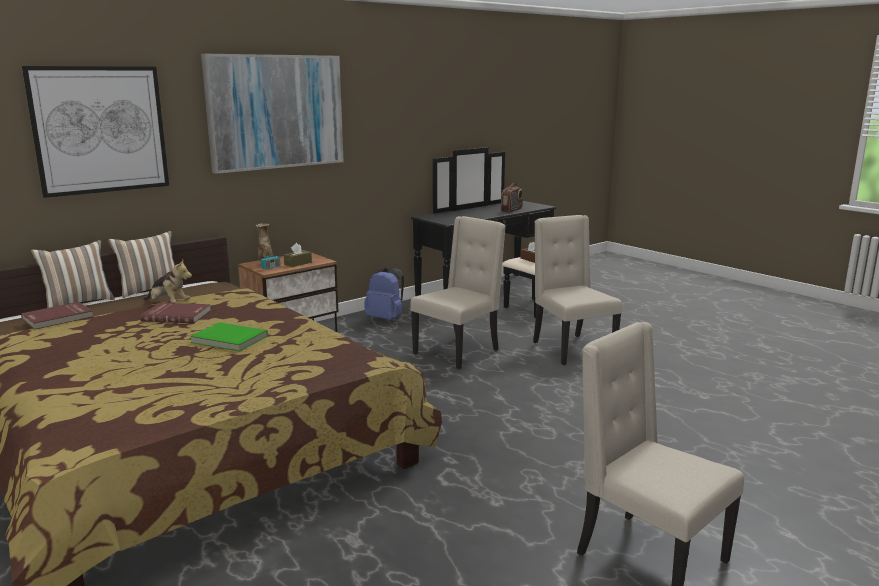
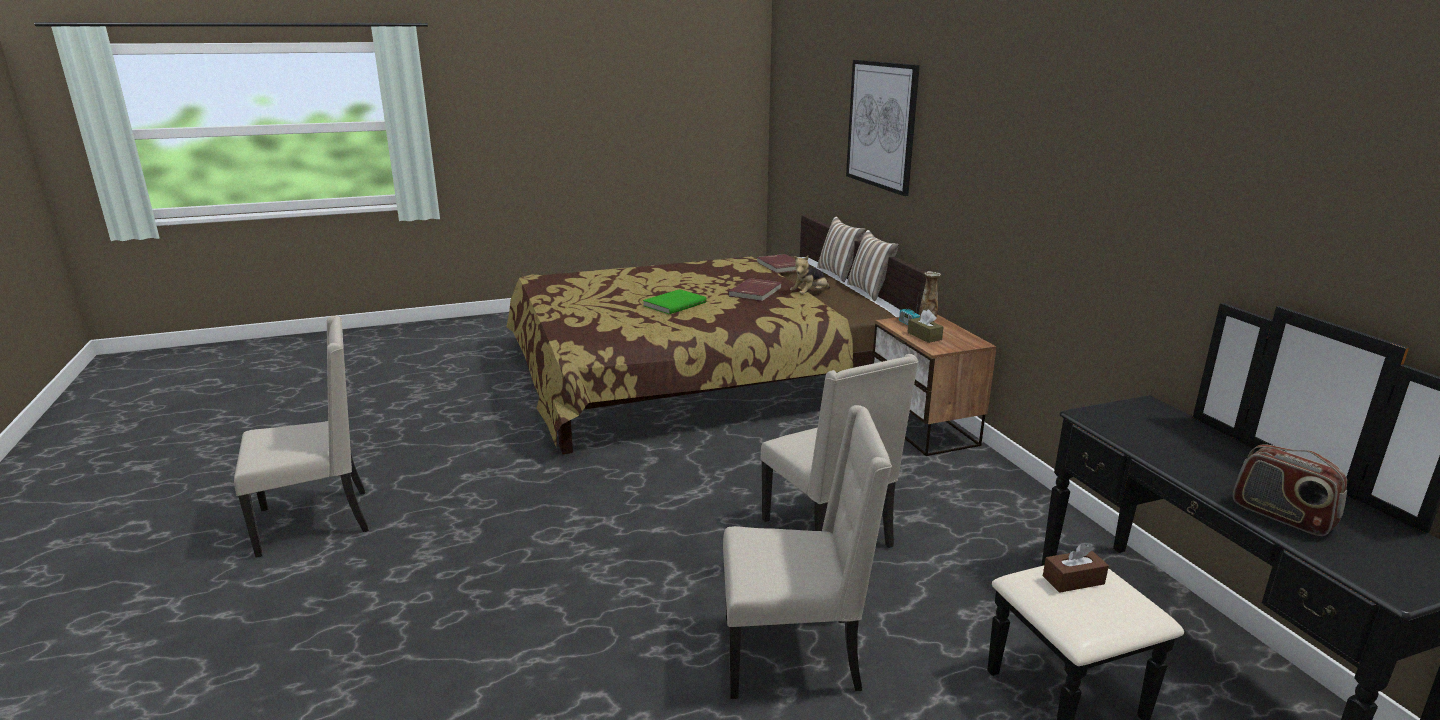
camera: 110 degrees right, 5 degrees up
(275, 112) = (1003, 137): picture -> none
(386, 319) = (1000, 501): blue backpack -> none

